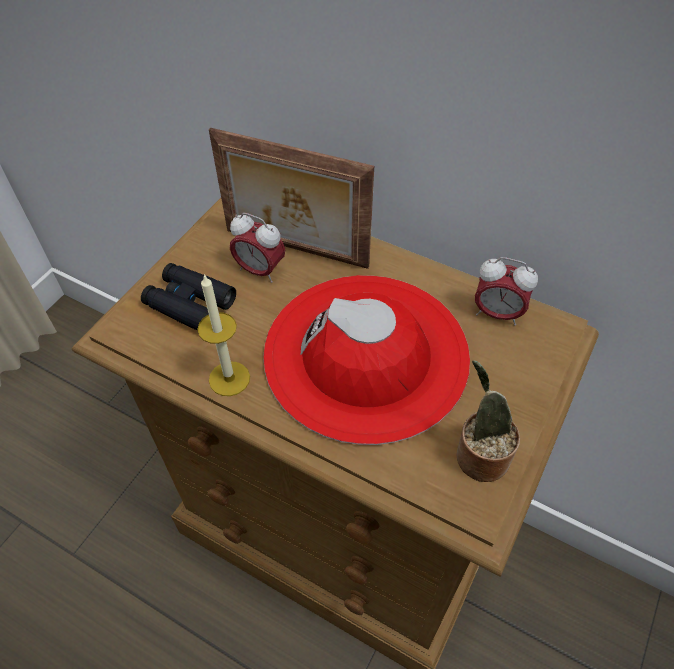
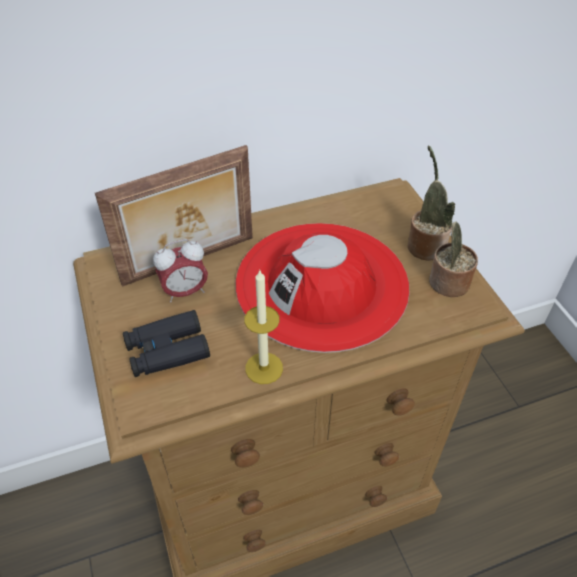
camera: 50 degrees left, 5 degrees down
(497, 313) = (355, 207): alarm clock -> none
(512, 403) = (424, 245): none -> potted plant

